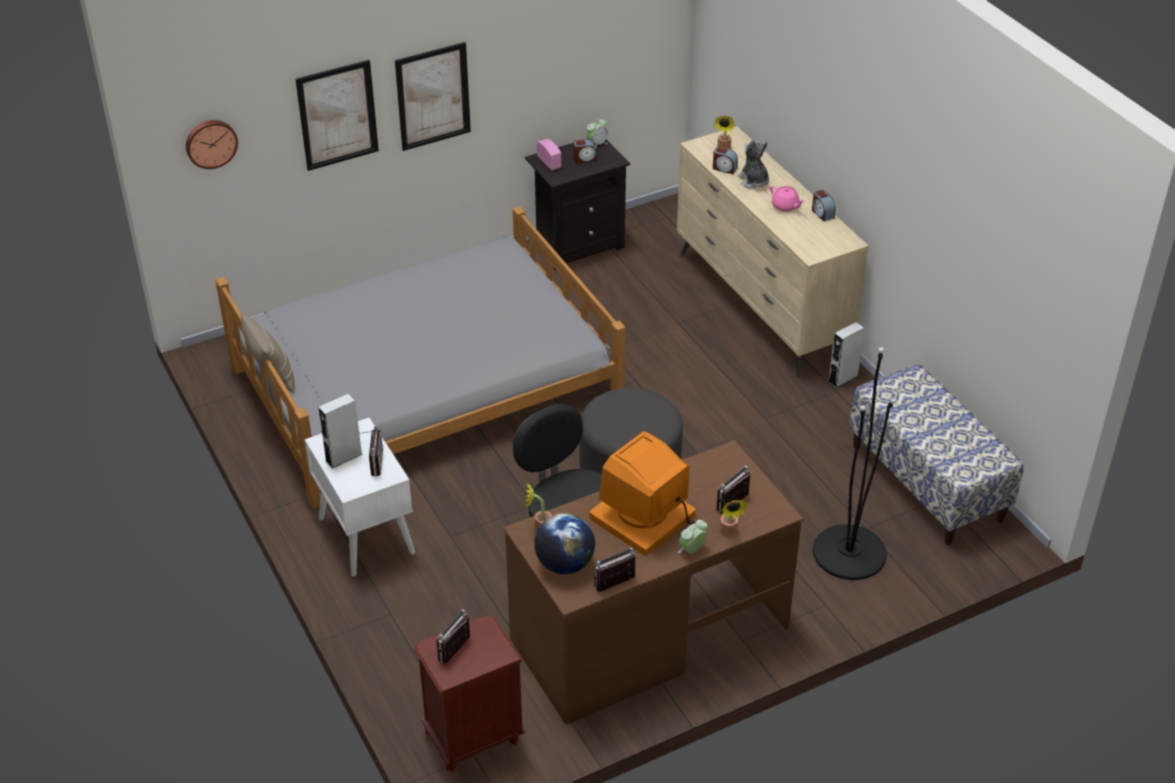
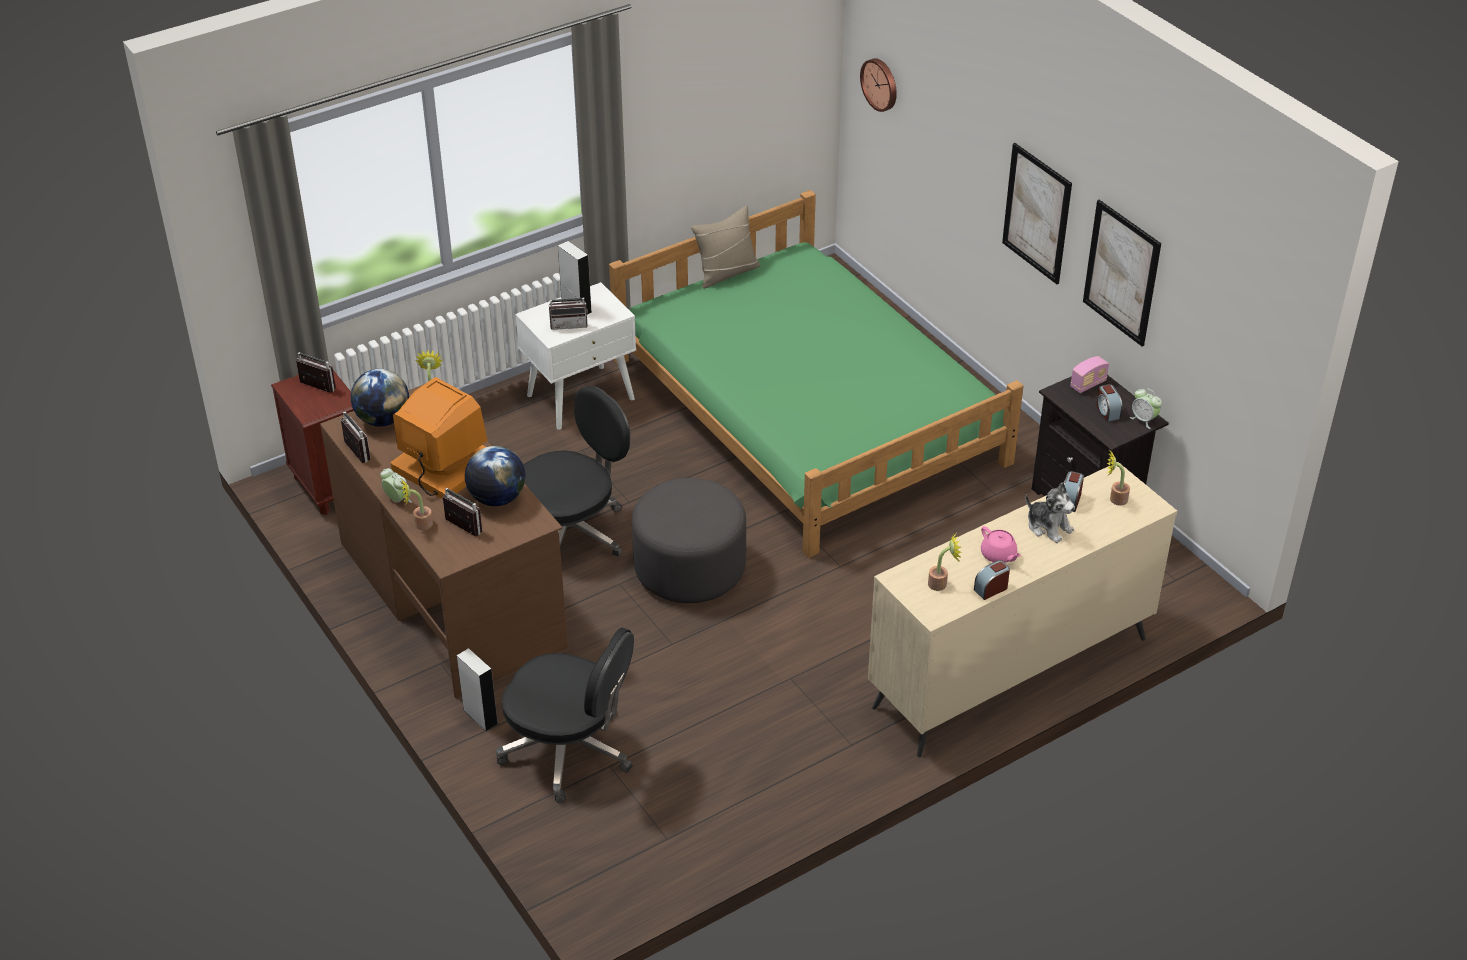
camera: 85 degrees right, 0 degrees up
(337, 115) = (965, 152): picture -> picture (1121, 273)
(426, 382) = (809, 411): grey bed -> green bed
(694, 481) = (497, 498): none -> globe
(753, 181) = (1048, 527): plush toy -> plush toy turned 75 degrees clockwise
(785, 206) = (998, 555): pink teapot -> pink teapot turned 75 degrees counterclockwise
(817, 235) = (941, 583): none -> potted plant
(842, 378) = (877, 751): grey speaker -> grey speaker (480, 717)
(849, 552) = (570, 750): black floor lamp -> black office chair
(927, 482) = (692, 827): bench -> none

